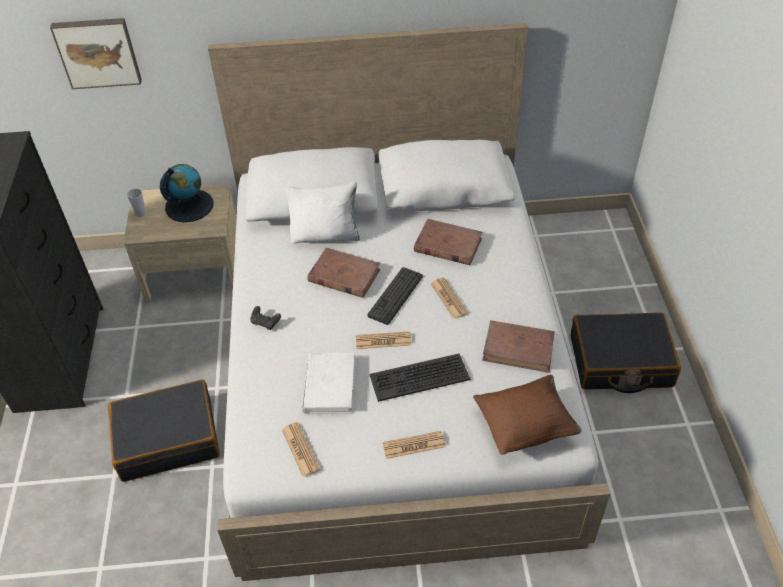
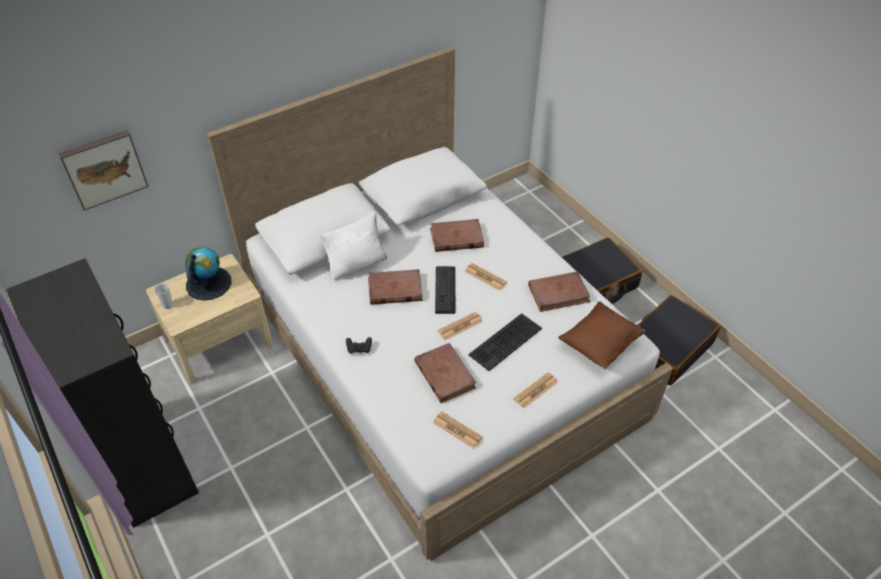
camera: 30 degrees left, 0 degrees up
(167, 438) = (293, 485): black suitcase -> black suitcase (667, 347)
(330, 385) = (444, 374): white book -> brown book

